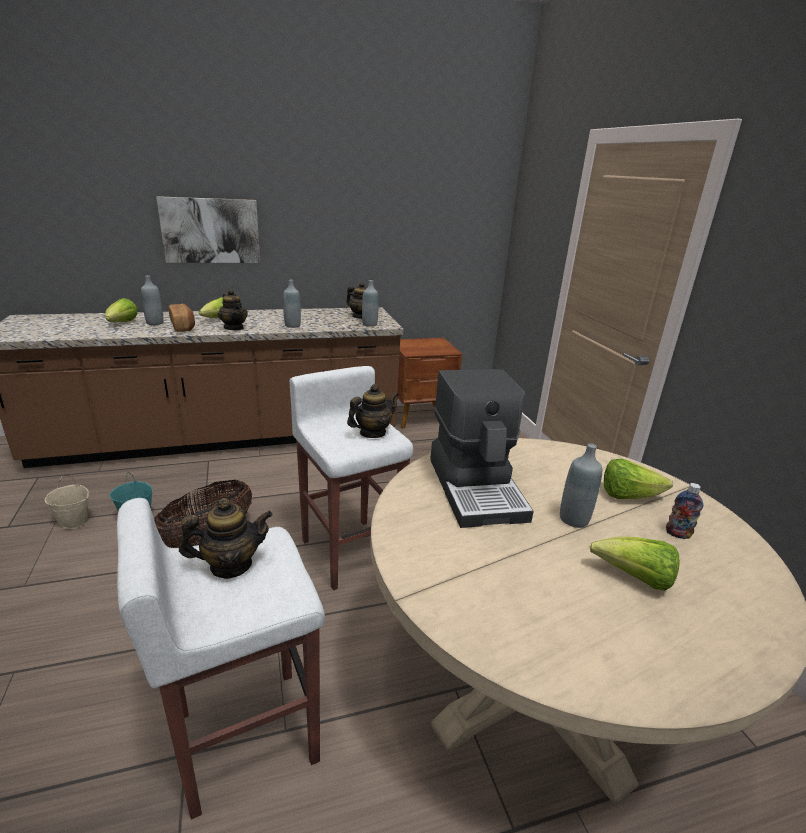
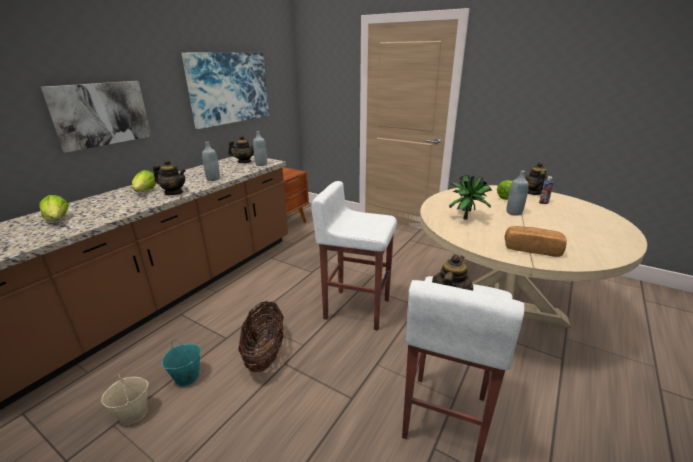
camera: 40 degrees left, 0 degrees up
(155, 323) = (91, 210): grey bottle -> none
(183, 326) = (127, 204): bread -> bread (532, 249)
(372, 433) = (370, 219): teapot -> teapot (533, 192)
(383, 221) = (229, 88): none -> picture
(477, 487) = (466, 218): coffee machine -> potted plant
(634, 578) = (563, 221): lettuce -> none

